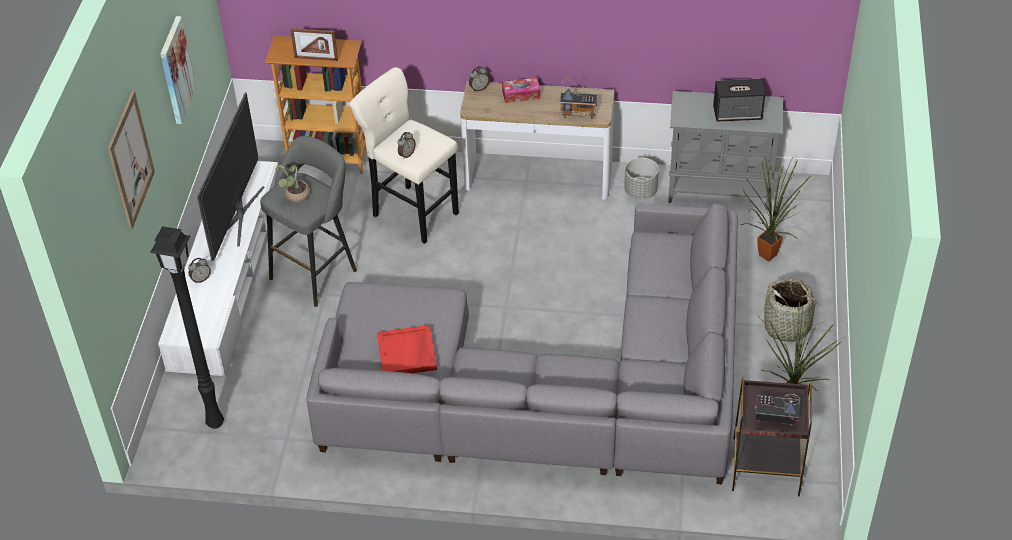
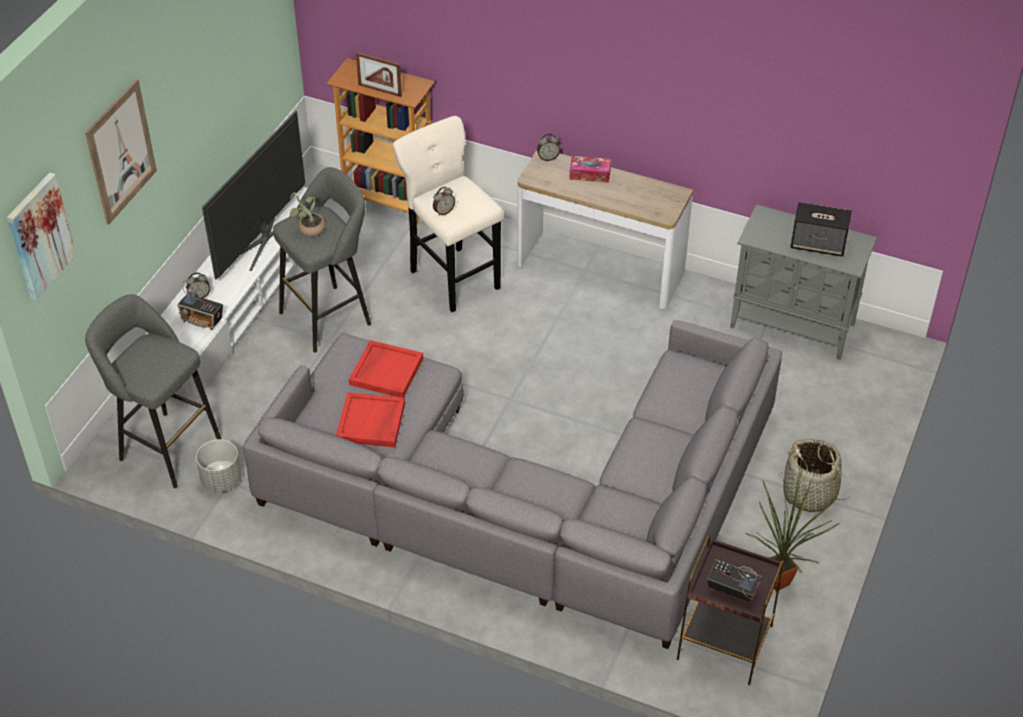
camera: 15 degrees right, 0 degrees up
(176, 70) = (212, 70): picture -> picture (40, 236)
(214, 422) = (165, 447): black floor lamp -> grey stool
(401, 306) = (386, 371): none -> red tray
(578, 113) = (643, 207): radio -> radio (202, 320)
(640, 191) = (704, 309): grey planter -> grey planter (221, 480)
(765, 253) = (816, 407): potted plant -> none

